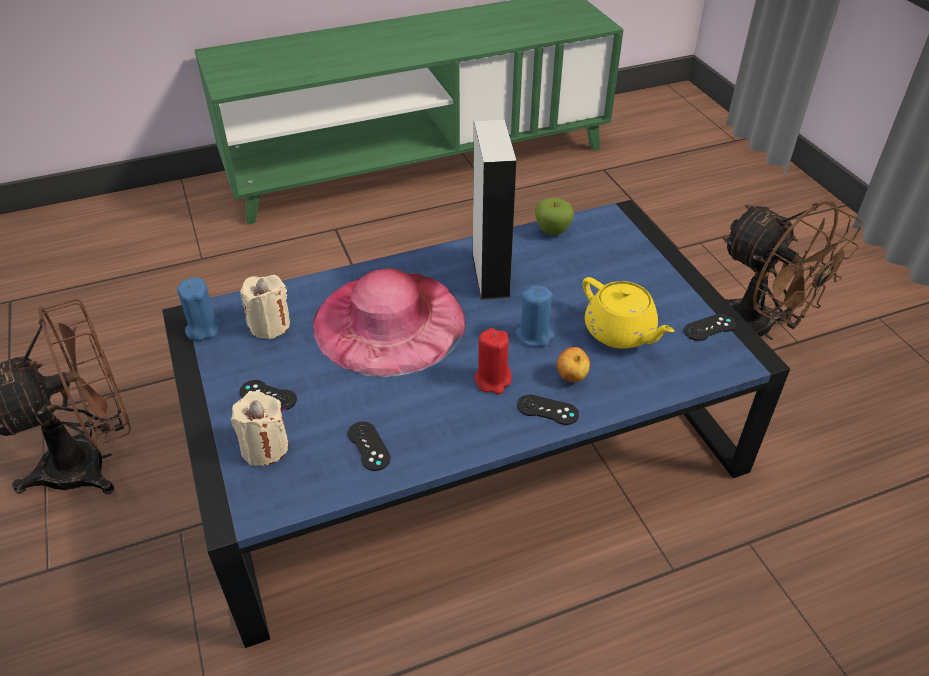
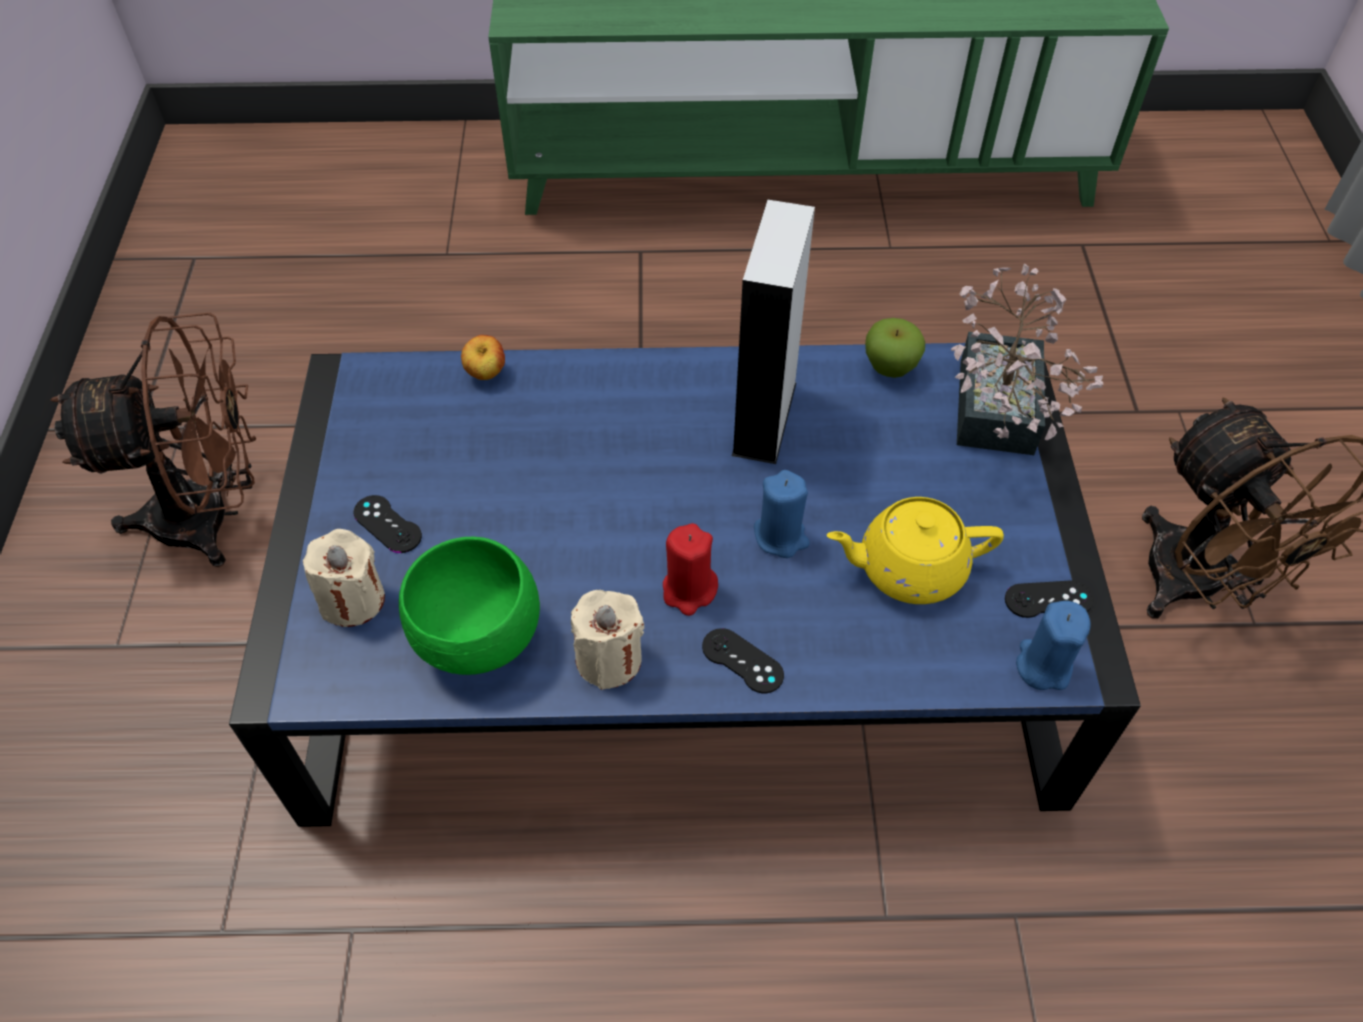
camera: 20 degrees right, 10 degrees up
(203, 329) = (348, 398): blue candle -> blue candle (1043, 665)
(270, 325) = (433, 417): beige candle -> beige candle (609, 659)
(368, 446) = (481, 640): black game controller -> green bowl
(389, 321) = (590, 456): pink hat -> none
(571, 378) = (801, 620): apple -> apple (486, 374)
(620, 332) = (908, 568): yellow teapot -> yellow teapot turned 105 degrees clockwise
(627, 243) = (994, 418): none -> potted plant

